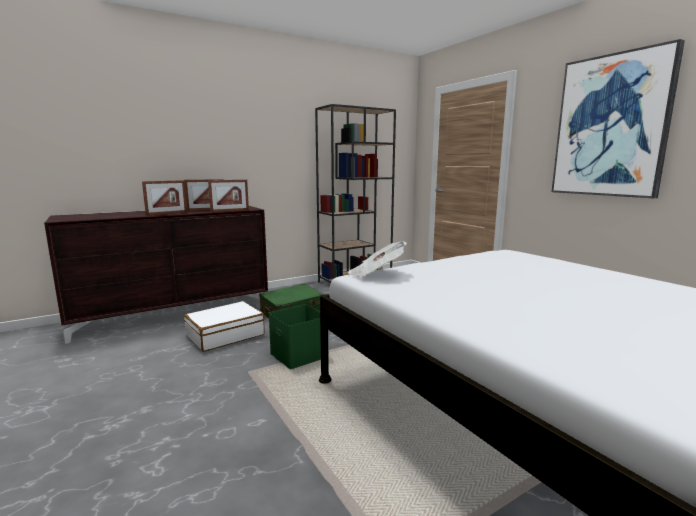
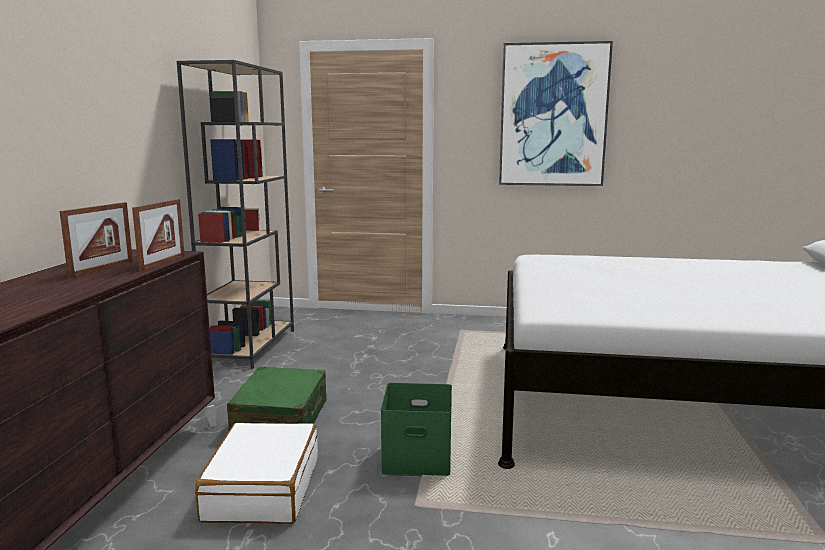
camera: 50 degrees left, 0 degrees up
(167, 213) = (73, 290): picture frame -> none
(376, 274) = (552, 305): newspaper -> none

